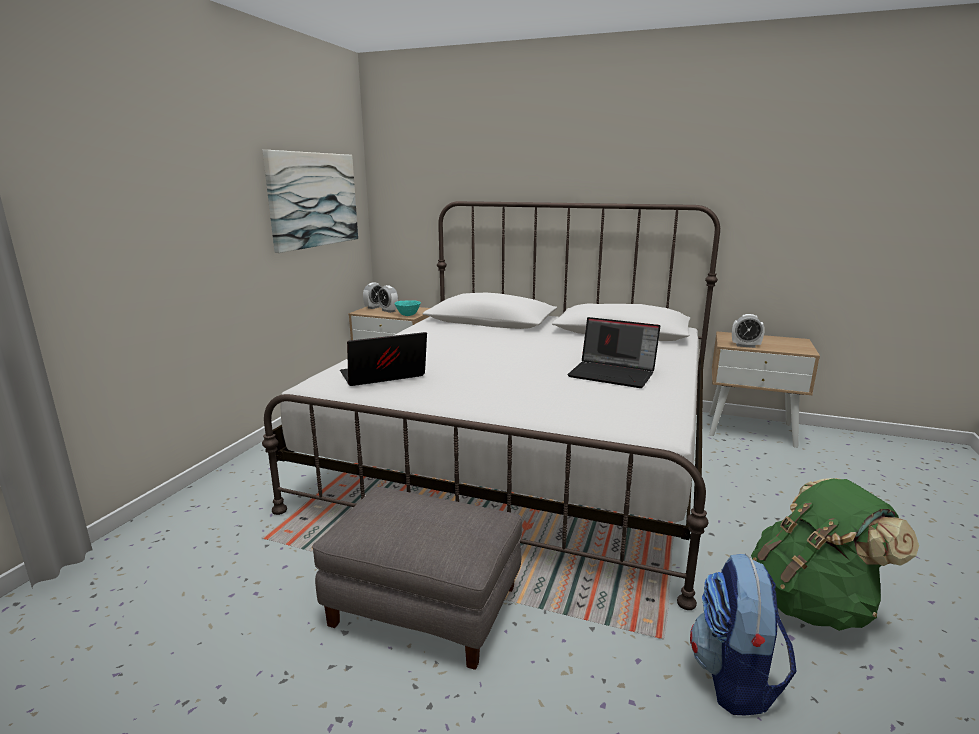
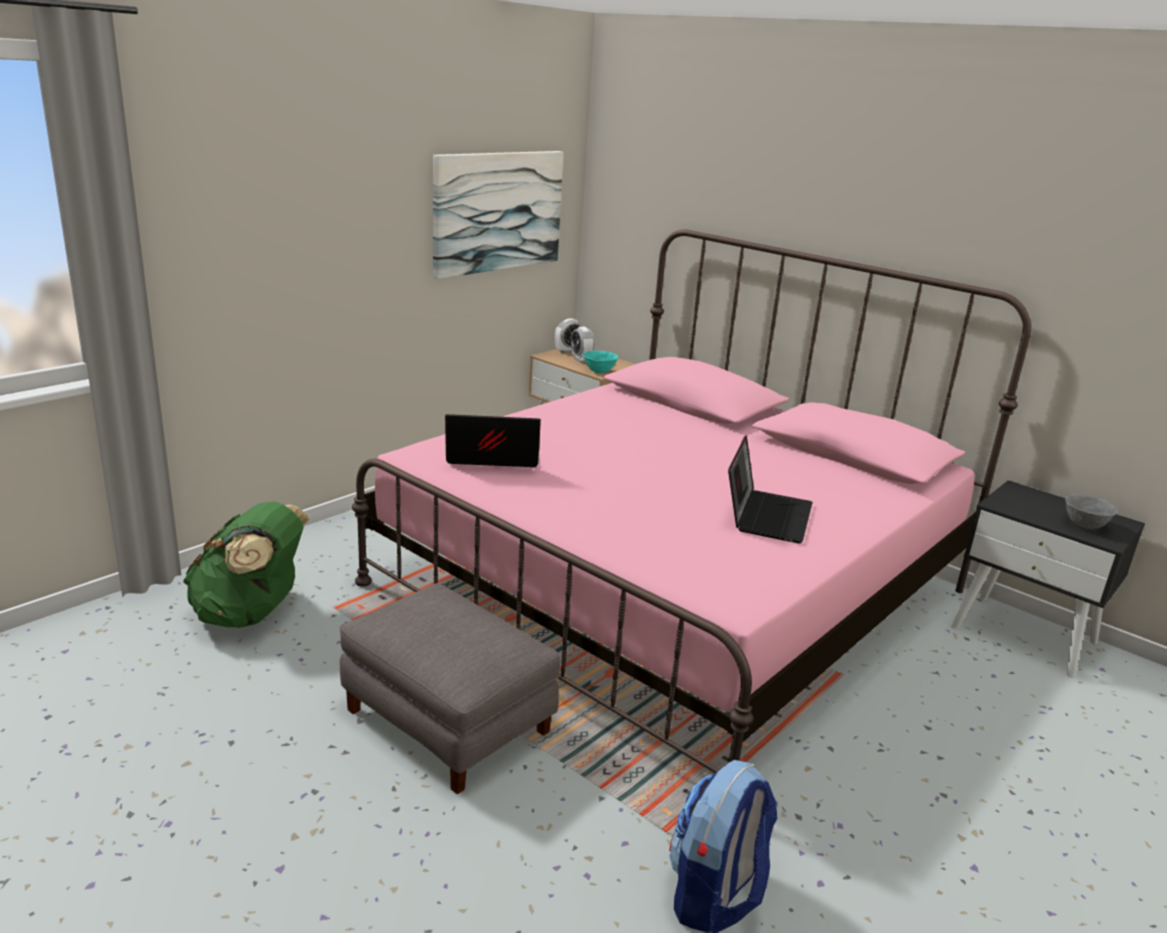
camera: 20 degrees right, 5 degrees up
(522, 454) = (671, 587): white bed -> pink bed
(613, 374) = (766, 515): laptop -> laptop turned 120 degrees counterclockwise
(745, 345) = (1022, 513): alarm clock -> none
(751, 429) = (1025, 635): beige nightstand -> black nightstand
(784, 345) = (1084, 525): none -> grey bowl
(812, 603) = (883, 860): green backpack -> green backpack (251, 614)

